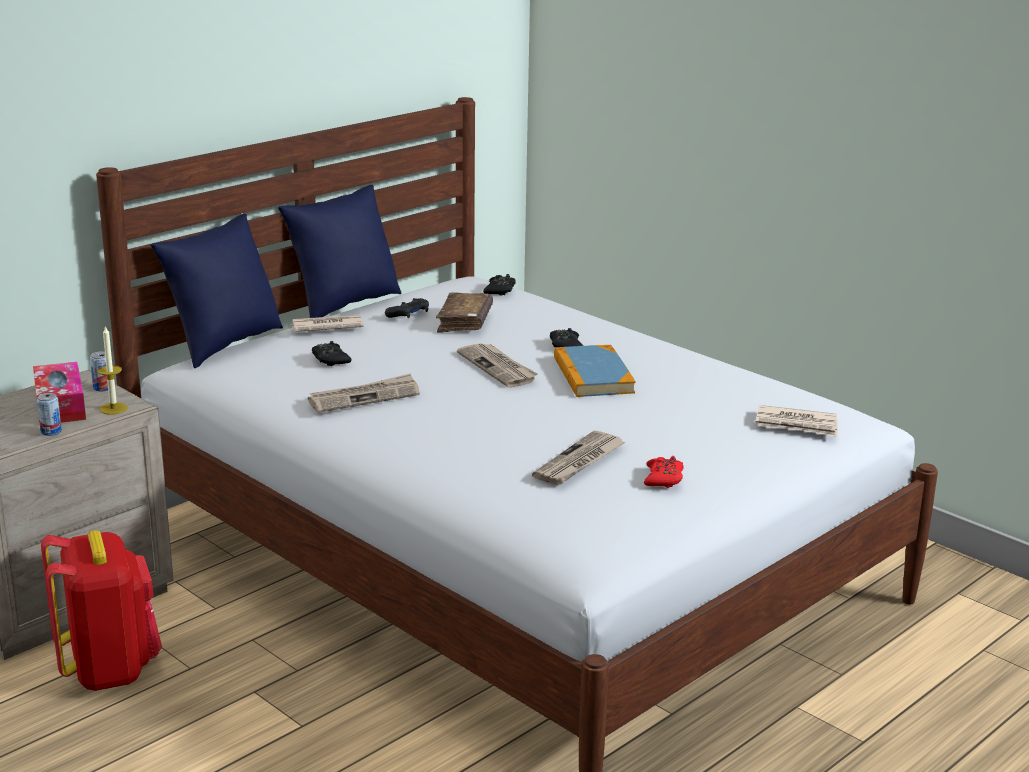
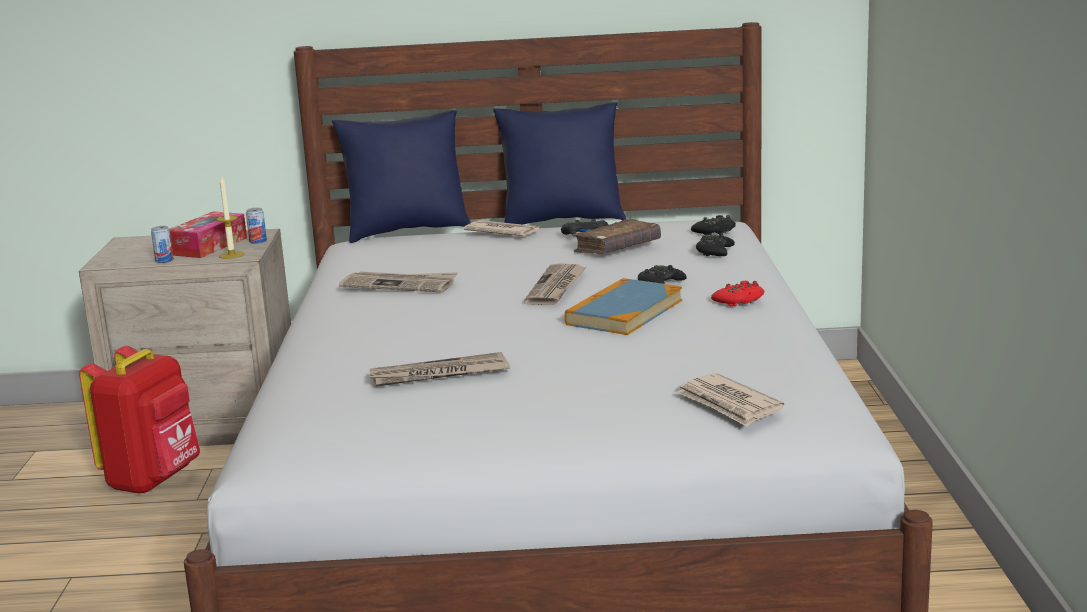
camera: 45 degrees right, 5 degrees down
(330, 360) = (443, 254): black game controller -> black game controller (714, 252)
(663, 479) = (477, 410): red game controller -> red game controller (739, 301)

